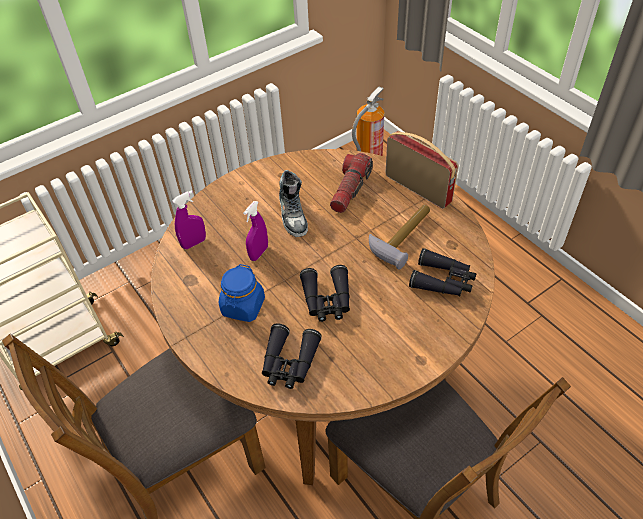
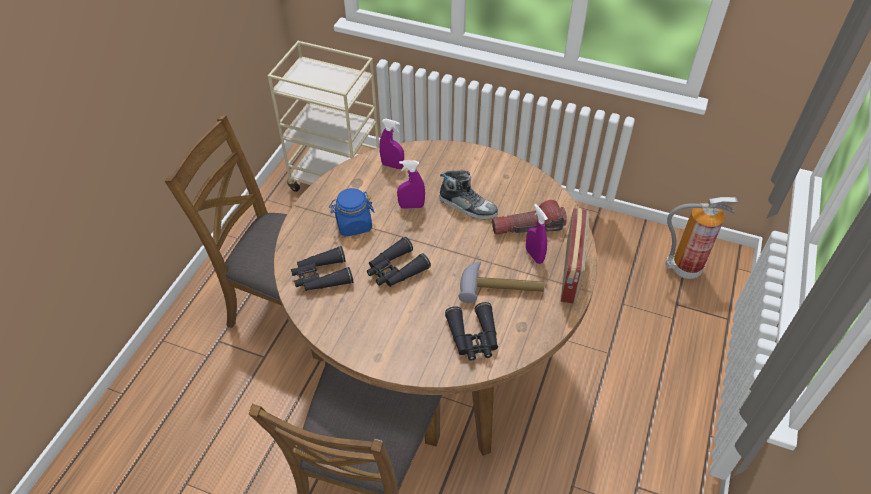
camera: 55 degrees right, 0 degrees up
(293, 215) = (467, 206): shoe -> shoe turned 105 degrees counterclockwise
(383, 200) = (534, 256): none -> purple spray bottle

